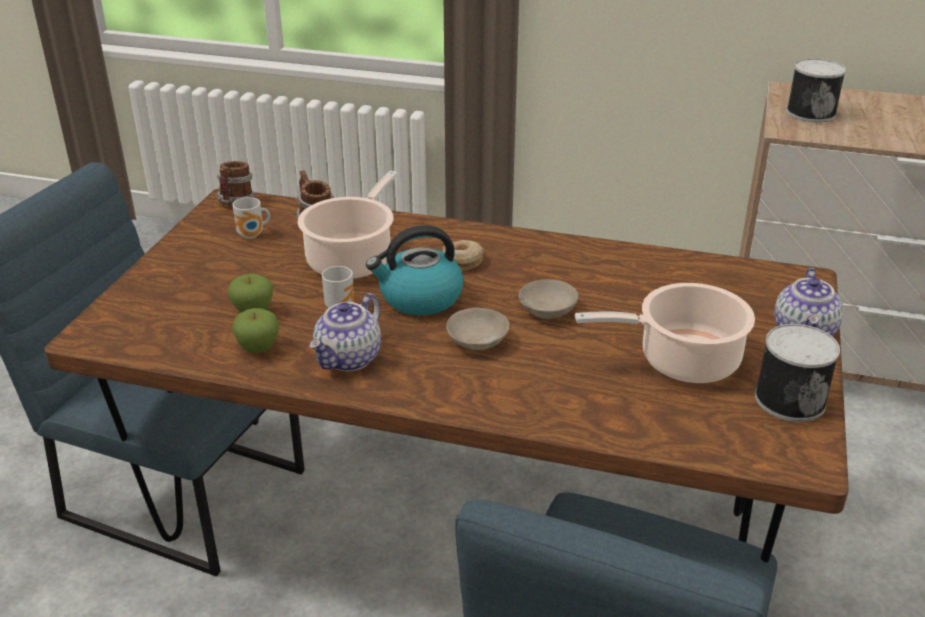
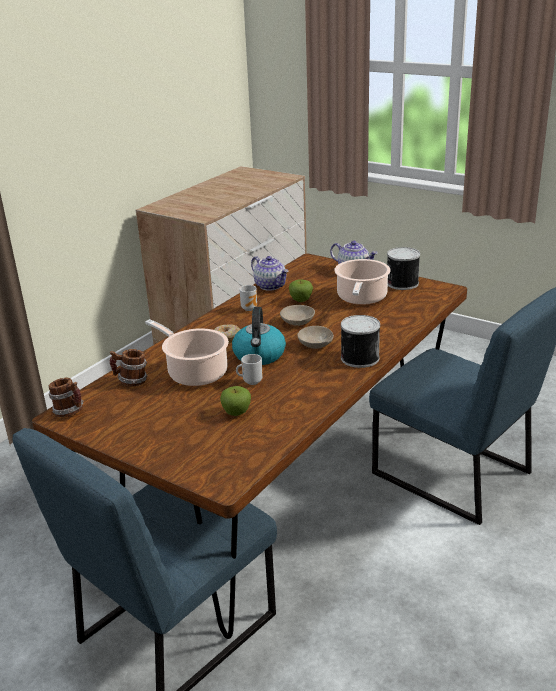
camera: 70 degrees left, 5 degrees down
(252, 235) = (128, 407): mug -> mug (250, 308)
(258, 348) = (282, 413): apple -> apple (301, 300)
(349, 359) = (311, 384): teapot -> teapot (271, 286)
(810, 112) = (186, 209): can -> can (359, 358)

